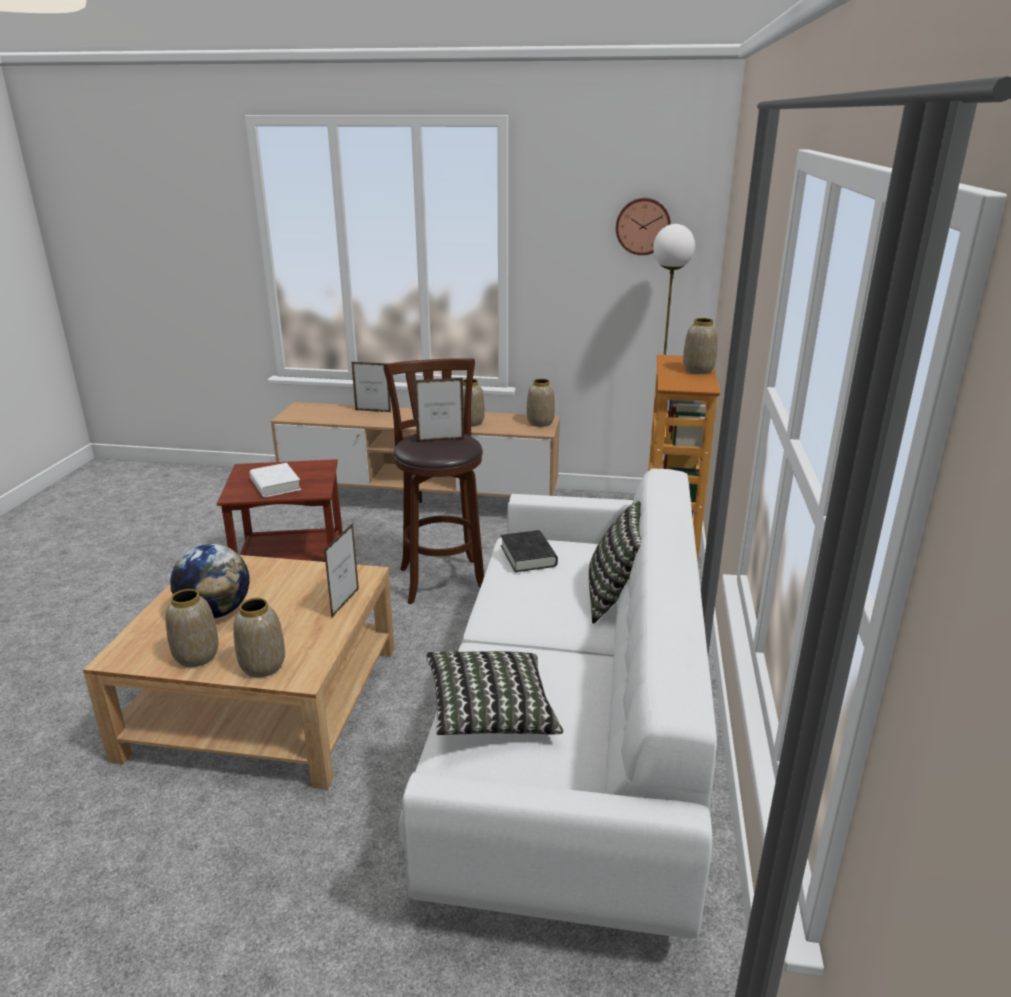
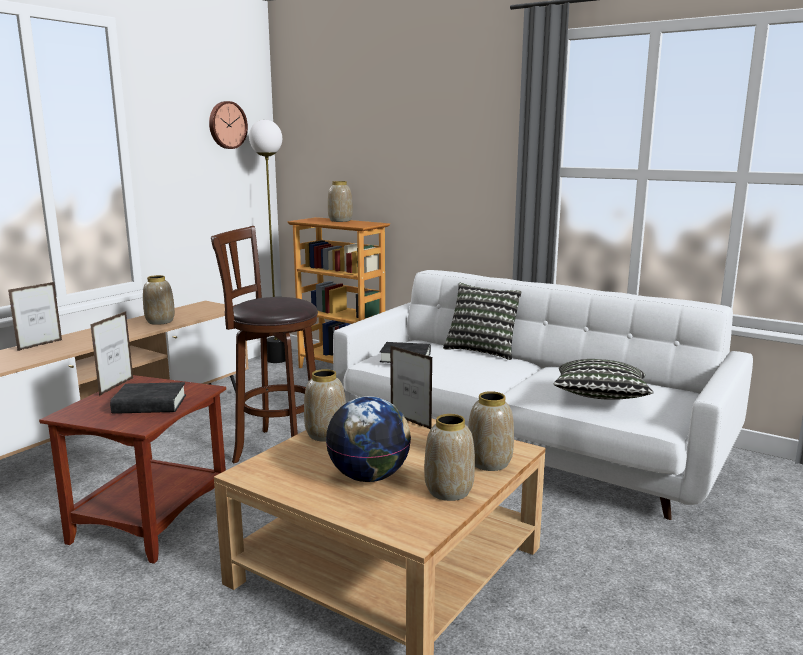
camera: 65 degrees left, 10 degrees down
(275, 485) = (150, 404): white book -> black book
(440, 440) = (275, 301): picture frame -> picture frame (117, 386)
(540, 423) = (208, 306): vase -> vase (325, 434)

